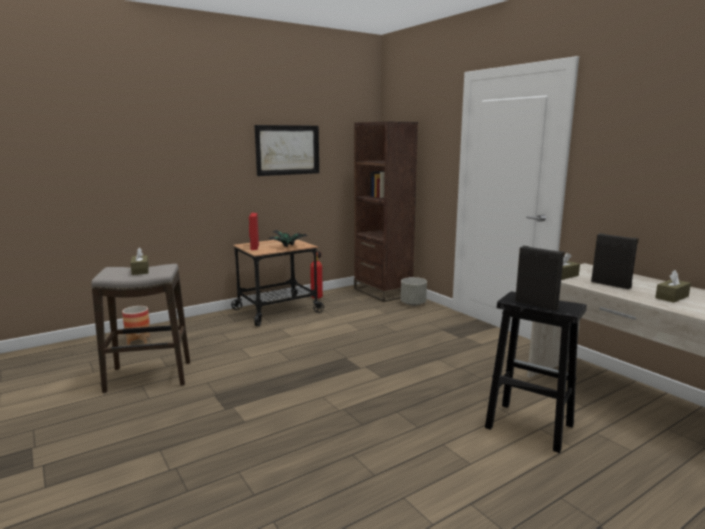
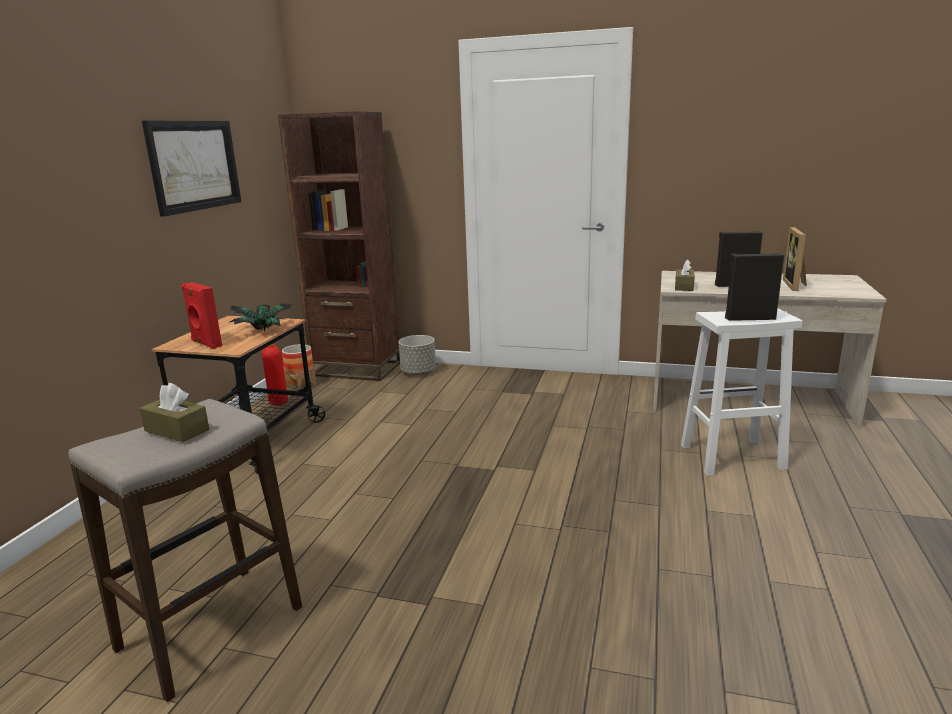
camera: 40 degrees left, 5 degrees up
(138, 340) = (67, 584): planter -> planter (301, 385)
(527, 426) = (730, 457): black stool -> white stool
(671, 297) = (796, 285): brown tissue box -> picture frame

